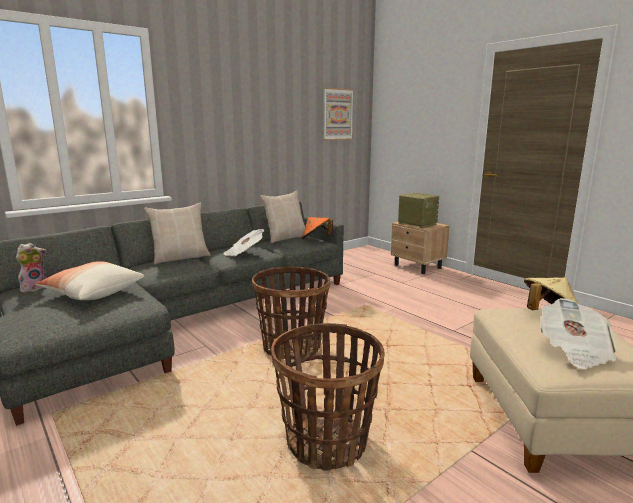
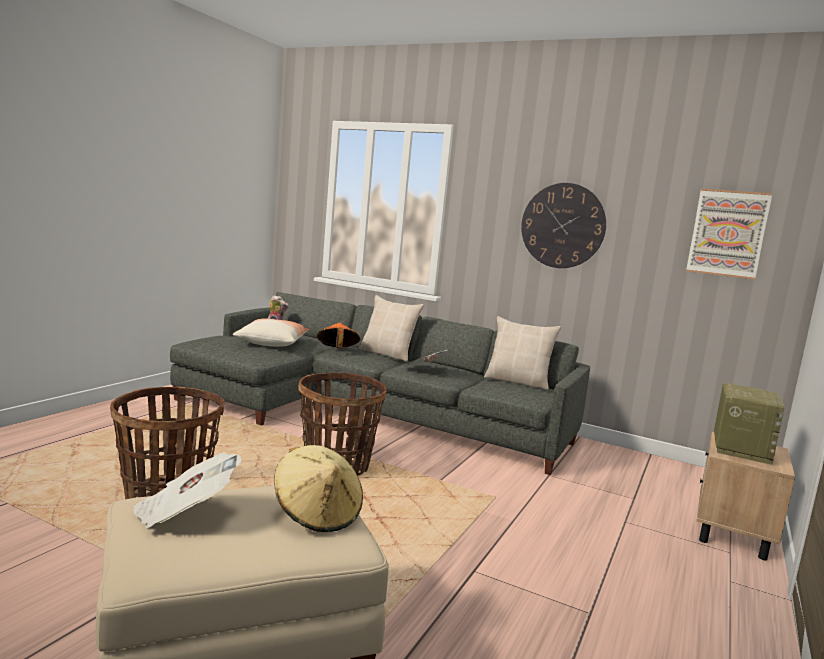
camera: 65 degrees right, 5 degrees down
(254, 119) = (562, 226): none -> wall clock
(316, 239) = (531, 394): orange hat -> orange hat (337, 350)

